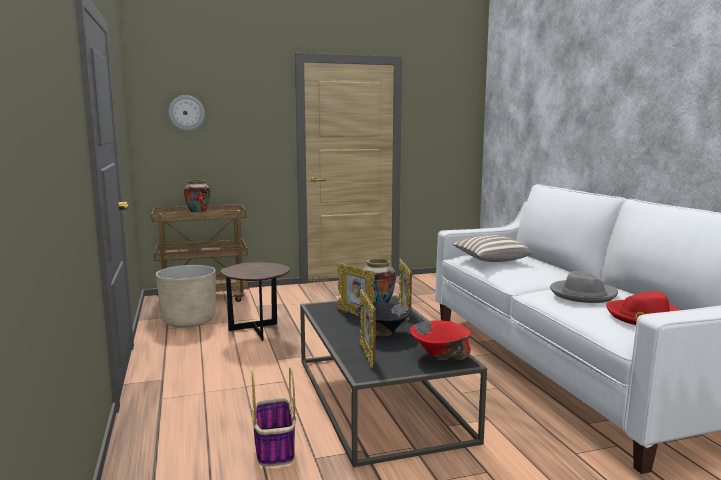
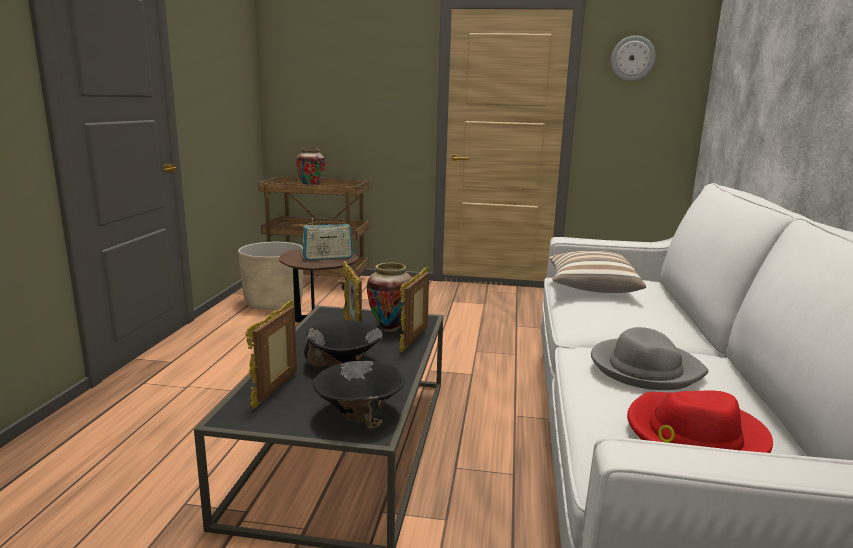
camera: 25 degrees right, 5 degrees up
(186, 113) = (315, 72): wall clock -> wall clock (632, 58)
(264, 269) = (328, 257): none -> radio
(274, 448) = (163, 475): basket -> none
(439, 355) = (360, 414): red bowl -> black bowl

